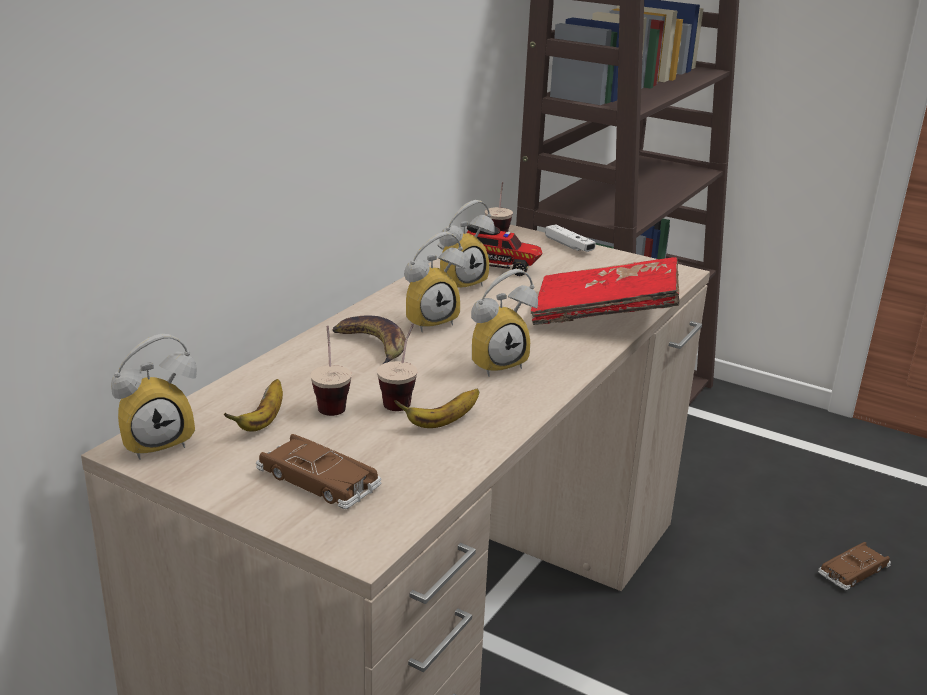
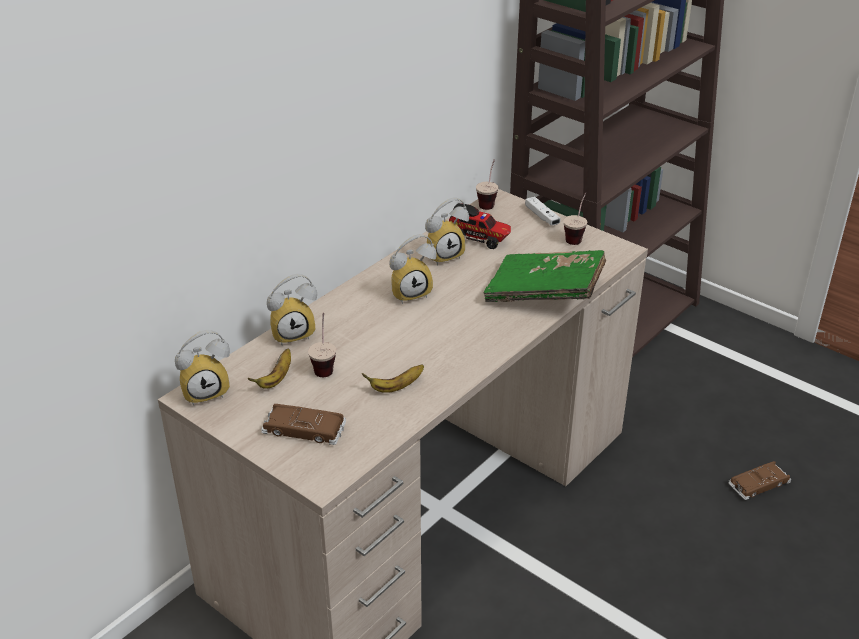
camera: 10 degrees right, 10 degrees up
(318, 480) = (304, 429): brown toy car -> brown toy car turned 150 degrees clockwise
(373, 347) = (363, 316): banana -> none
(401, 397) = (373, 364): cup -> cup (576, 236)
(496, 362) = (449, 335): alarm clock -> alarm clock (293, 333)
(605, 316) = (545, 293): red book -> green book

